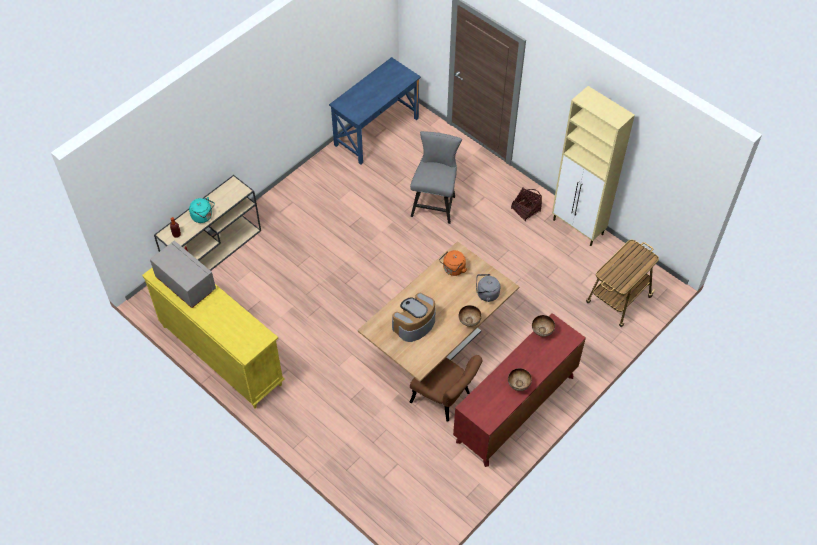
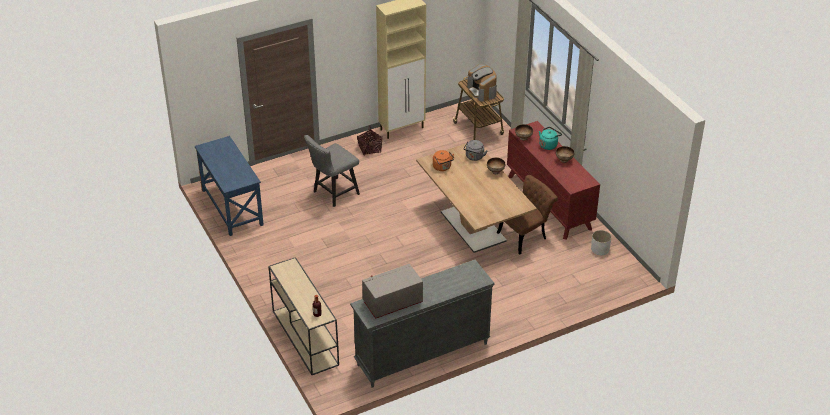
camera: 70 degrees left, 15 degrees down
(203, 216) = (306, 293): turquoise kettle -> turquoise kettle (548, 145)
(221, 354) = (422, 354): yellow dresser -> grey dresser
(414, 324) = (484, 199): coffee machine -> coffee machine (482, 91)
(434, 203) = (333, 194): grey chair -> grey chair turned 75 degrees counterclockwise
(453, 484) = (600, 249): none -> white planter

